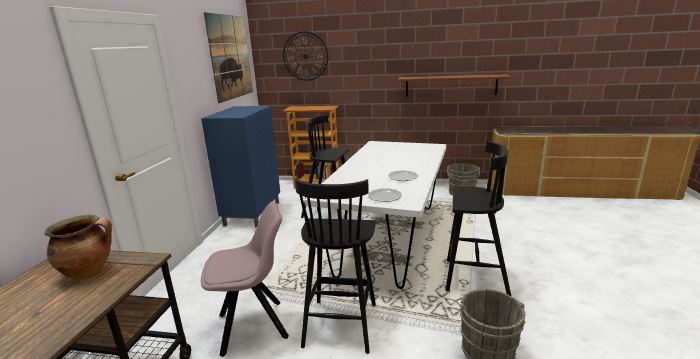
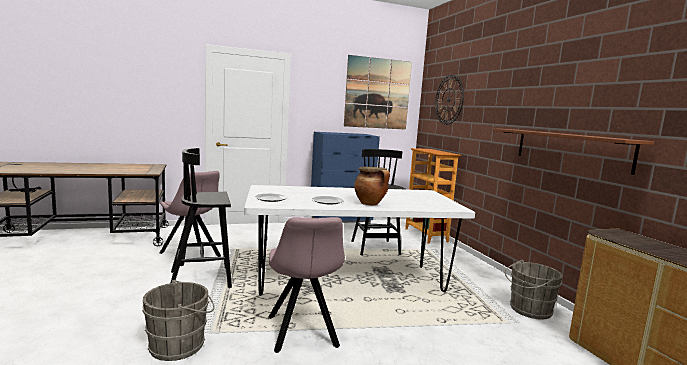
camera: 60 degrees right, 10 degrees down
(89, 272) = (139, 168): cooking pot -> cooking pot (370, 204)
(473, 278) = (302, 331): black stool -> pink chair

